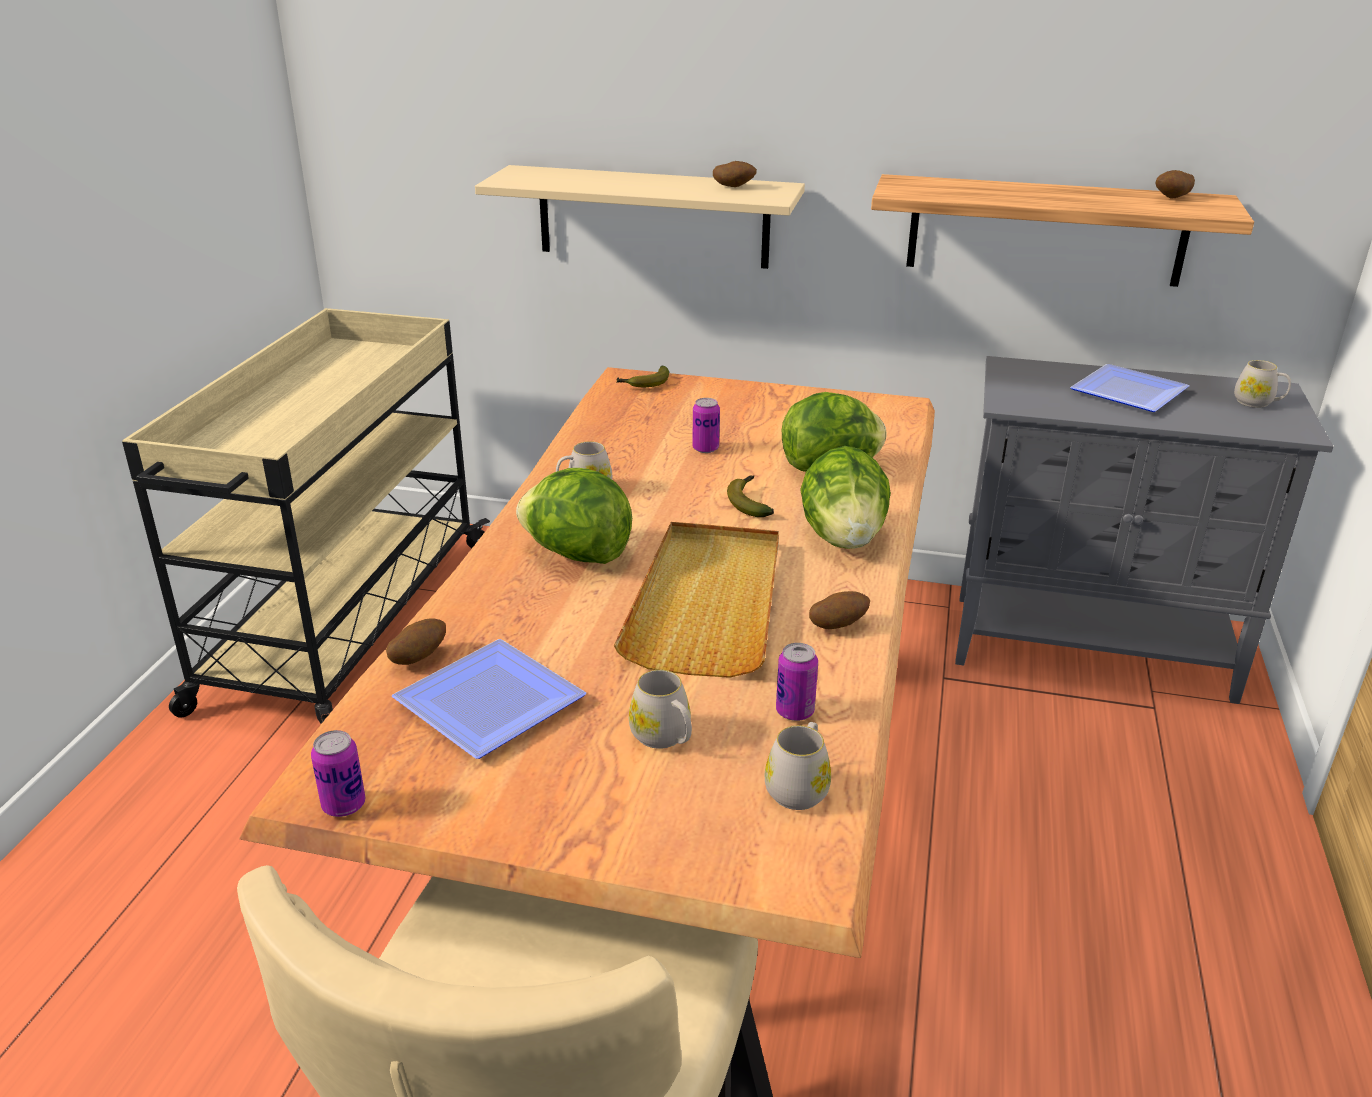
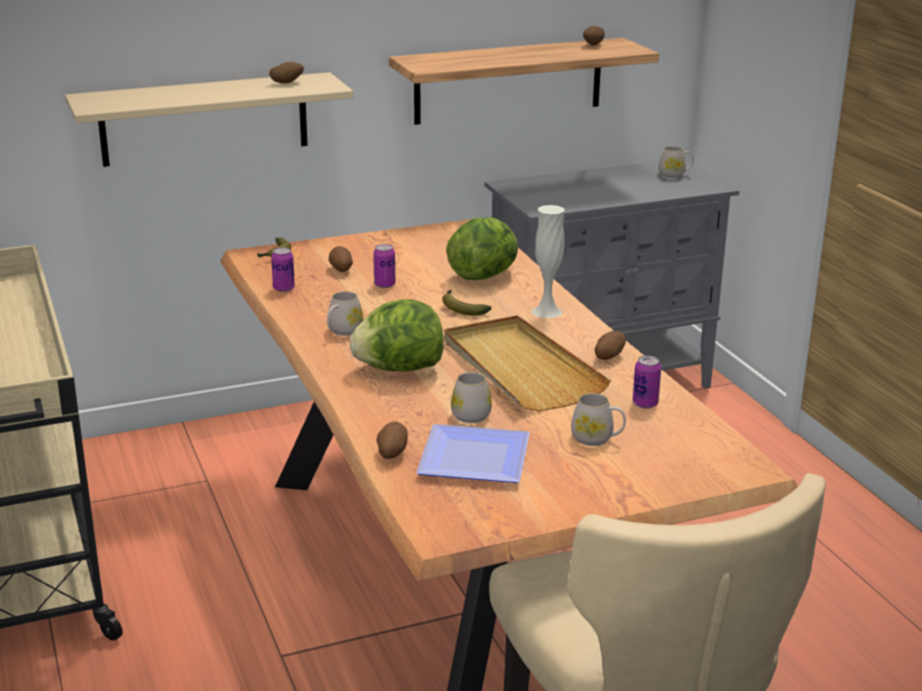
camera: 35 degrees left, 5 degrees down
(344, 805) = (472, 533): can -> can (284, 288)
(685, 418) = (340, 270): none -> potato
(799, 787) = (695, 435): white mug -> white mug (469, 413)
(843, 538) = (547, 311): lettuce -> white vase
(1132, 393) = (601, 185): plate -> none

